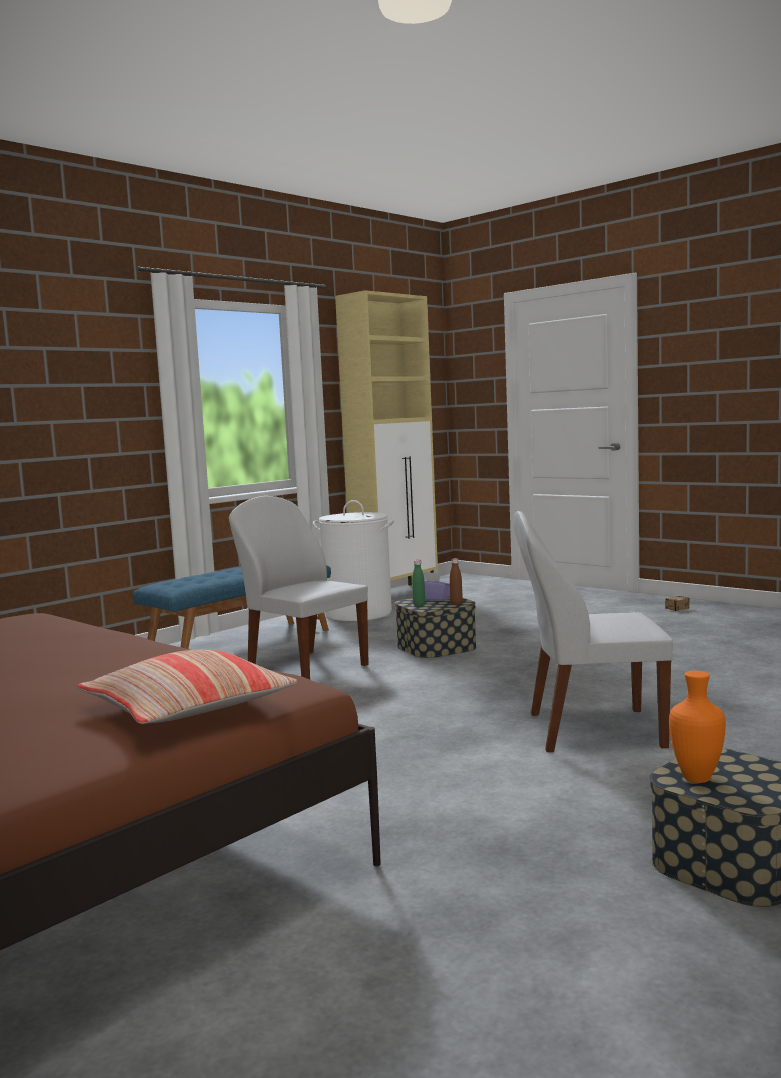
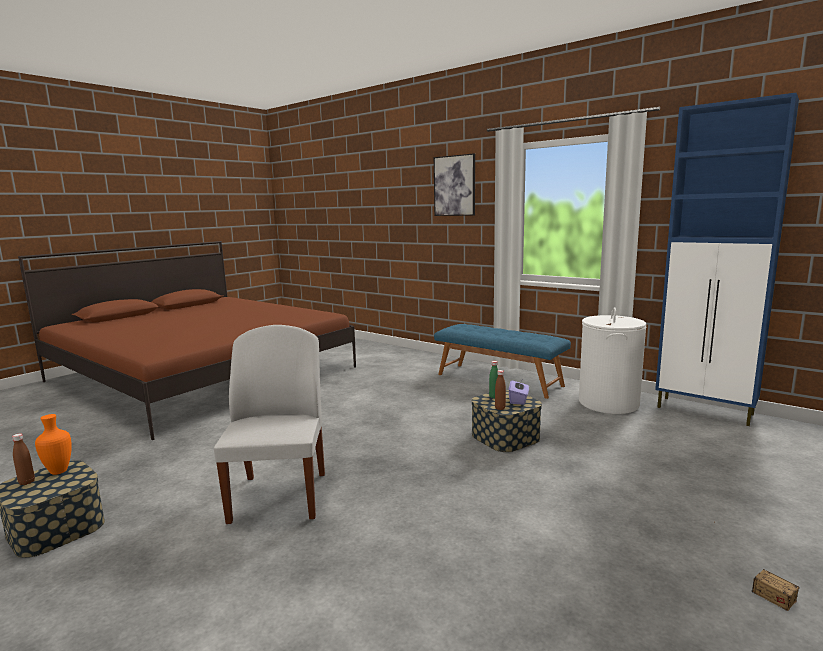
camera: 85 degrees right, 5 degrees up
(64, 352) = (454, 185): none -> picture
(188, 708) = (144, 346): pillow -> none
(305, 668) = (444, 401): white chair -> none
(396, 593) = (705, 411): beige cabinet -> blue cabinet
(744, 792) = (27, 482): none -> brown bottle

